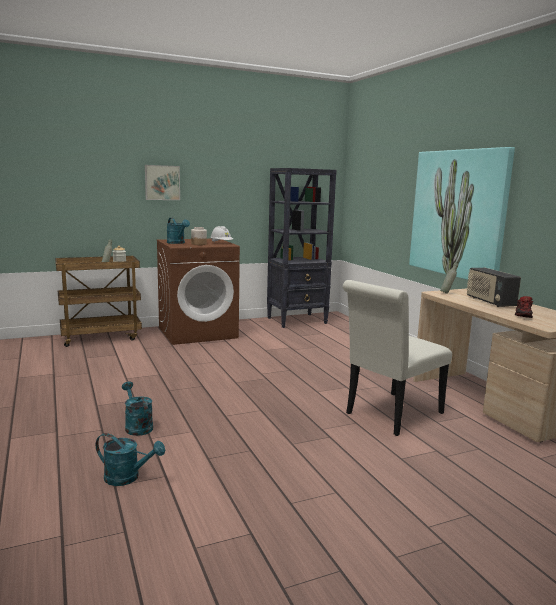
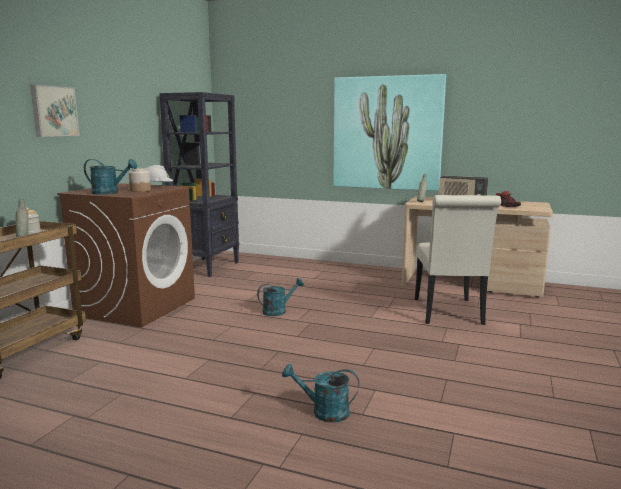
camera: 45 degrees left, 0 degrees up
(128, 478) = (437, 453): turquoise watering can -> turquoise watering can (278, 311)

